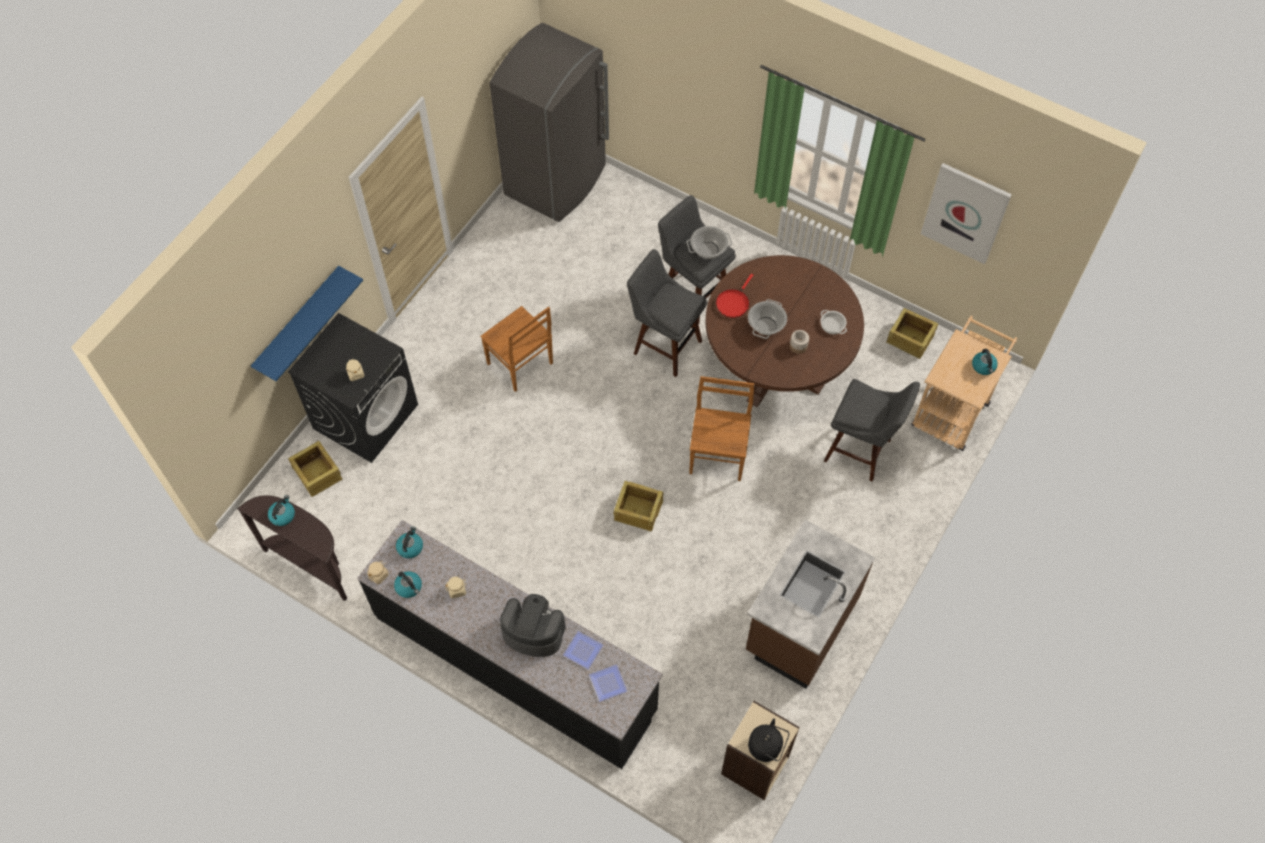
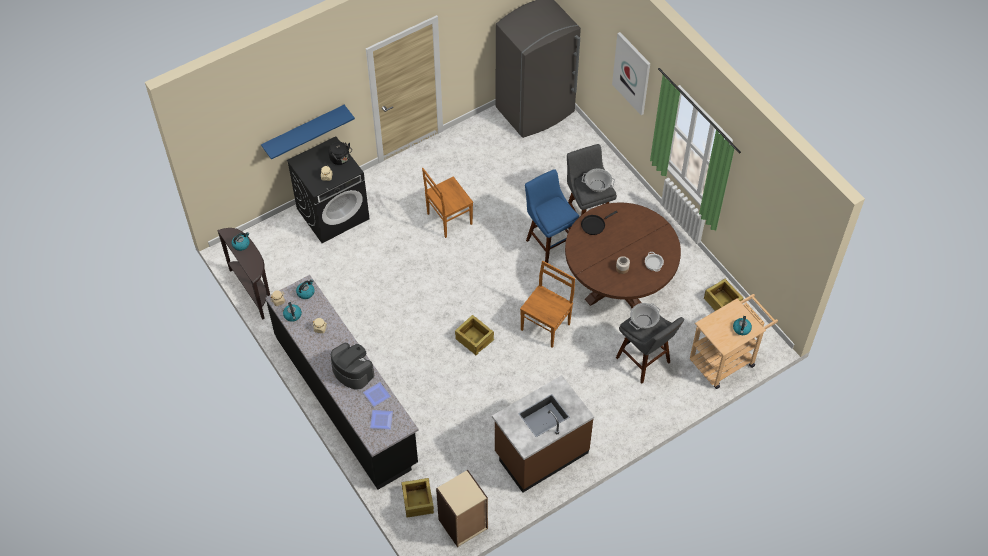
camera: 25 degrees right, 5 degrees down
(317, 474) = (285, 237): crate -> crate (417, 502)
(521, 365) = (448, 219): brown chair -> brown chair turned 75 degrees clockwise
(664, 345) = (549, 243): grey stool -> blue stool
(733, 303) = (594, 225): red frying pan -> black frying pan
(766, 325) = (608, 247): cooking pot -> cooking pot (643, 321)
(767, 747) = (460, 500): black kettle -> black kettle (341, 159)
(965, 212) = (764, 216): picture -> picture (632, 73)

